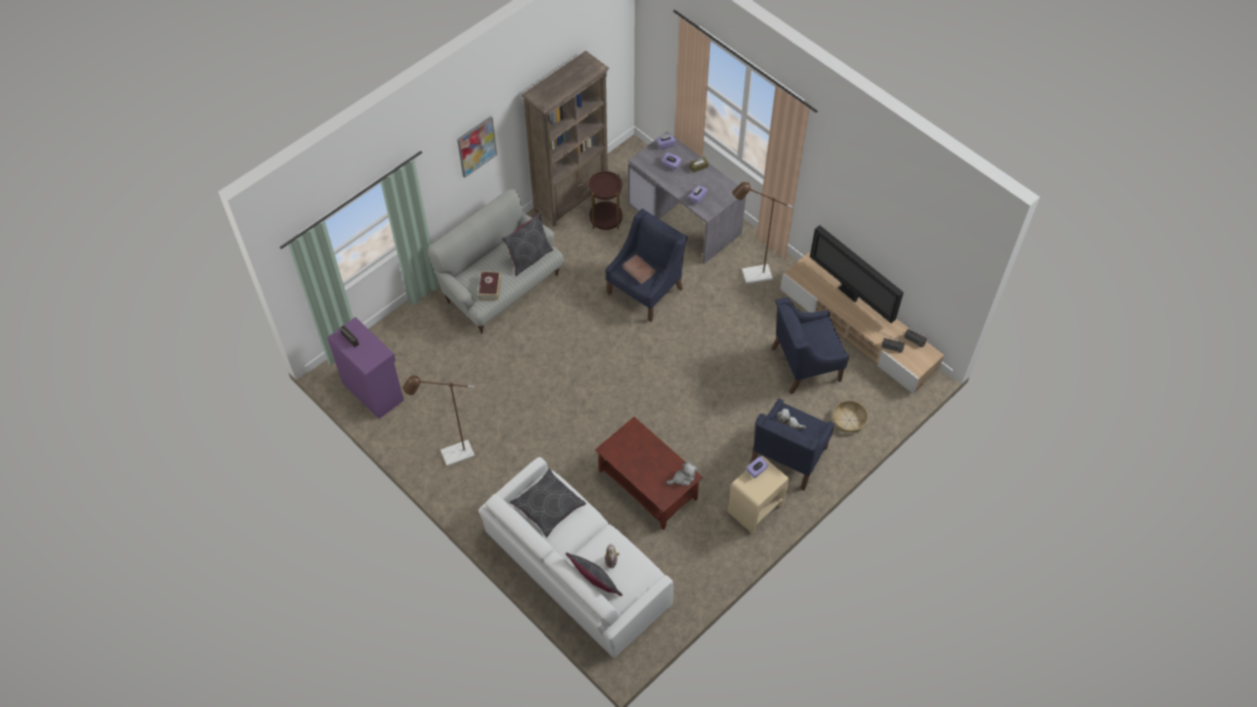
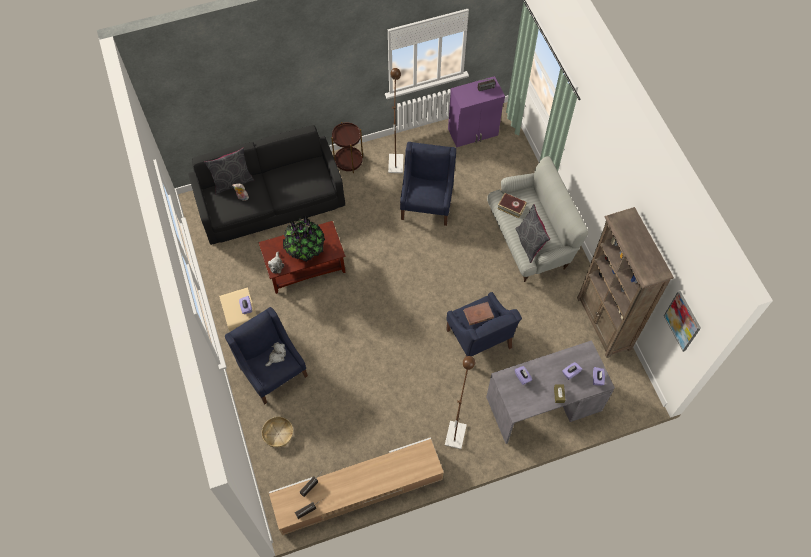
camera: 115 degrees right, 5 degrees up
(476, 146) = (606, 178): picture -> picture (682, 321)
(548, 506) = (305, 177): grey pillow -> none
(575, 567) = (270, 199): white sofa -> black sofa
(606, 219) = (569, 341): brown side table -> brown side table (348, 161)
(647, 458) = (305, 250): none -> potted plant
(804, 364) = (347, 427): blue armchair -> blue armchair (427, 204)
(850, 294) = (380, 483): television -> none

